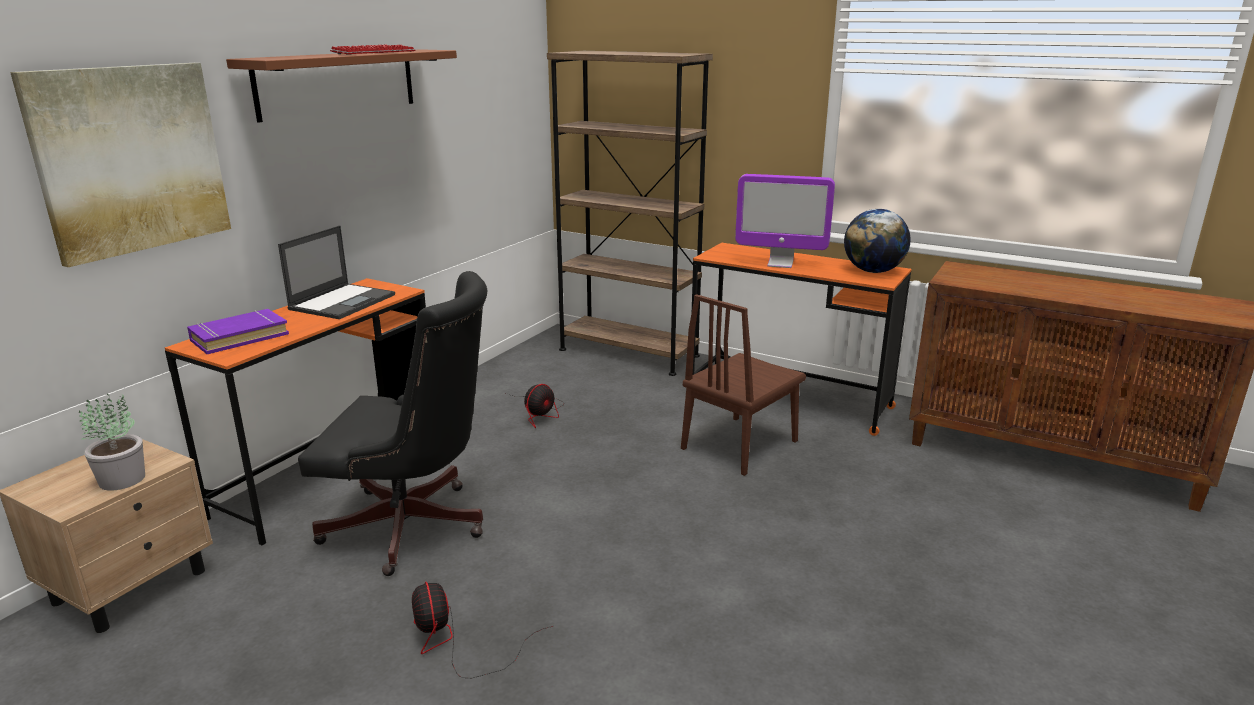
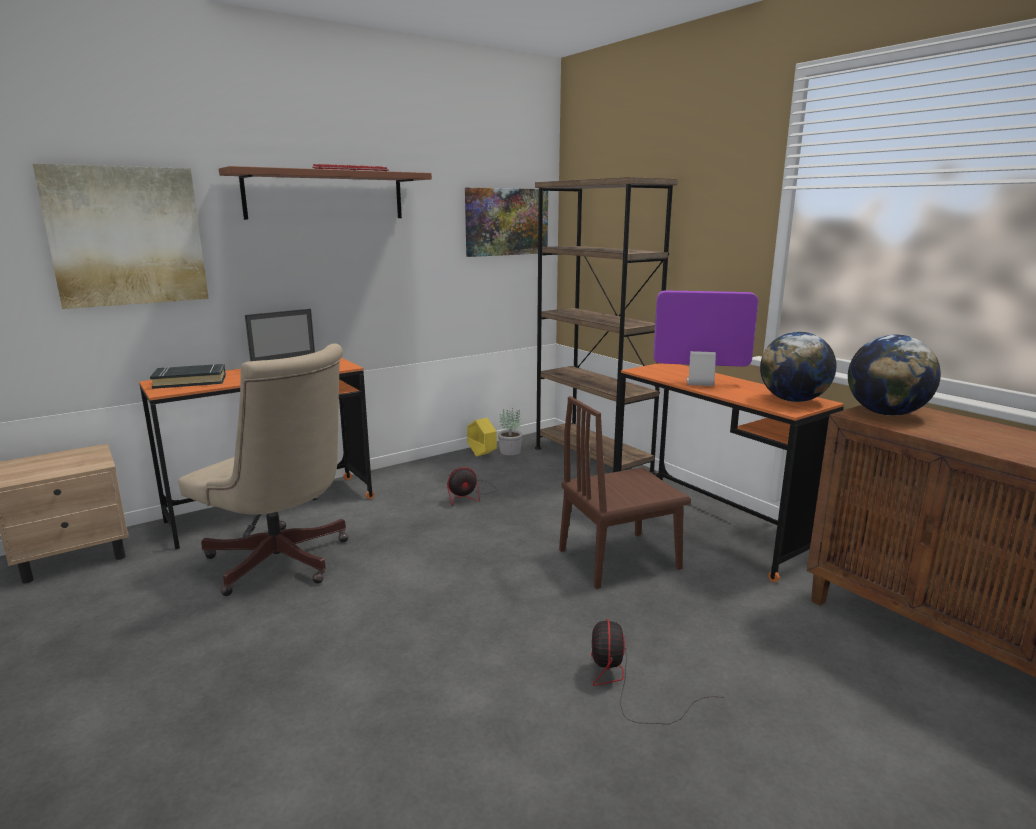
camera: 25 degrees right, 5 degrees down
(123, 479) = (59, 470): potted plant -> potted plant (510, 451)
(239, 337) = (190, 381): purple book -> black book
(414, 528) = (282, 564): black office chair -> beige office chair
(456, 643) = (211, 666): fan -> fan (626, 685)
(506, 97) = (506, 222): none -> picture
(510, 367) = (482, 455): none -> yellow planter
(780, 264) = (699, 383): monitor -> monitor turned 150 degrees clockwise
(965, 276) = (886, 413): none -> globe

